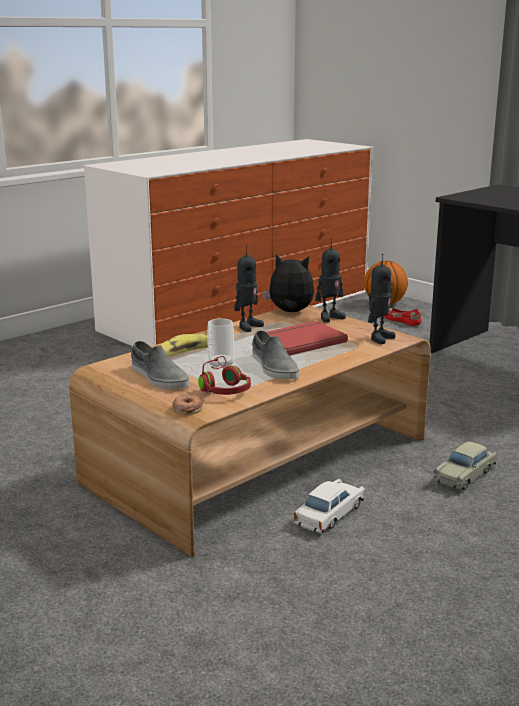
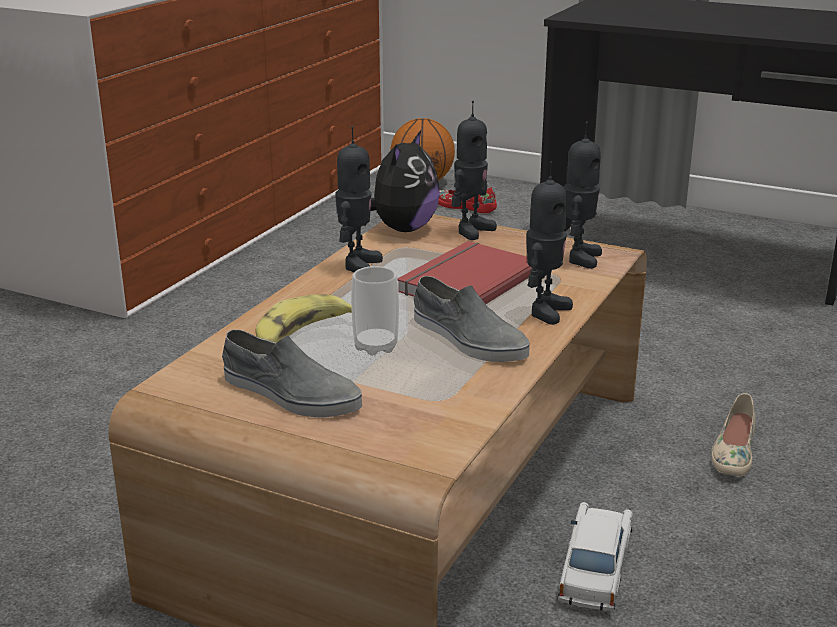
camera: 20 degrees left, 5 degrees up
(187, 408) = (396, 454): donut -> none
(223, 387) = (421, 396): red headphones -> none
(290, 312) = (402, 228): plush toy -> plush toy turned 120 degrees clockwise
(330, 360) = (545, 311): none -> toy robot
(465, 475) = (733, 452): beige toy car -> beige shoe

